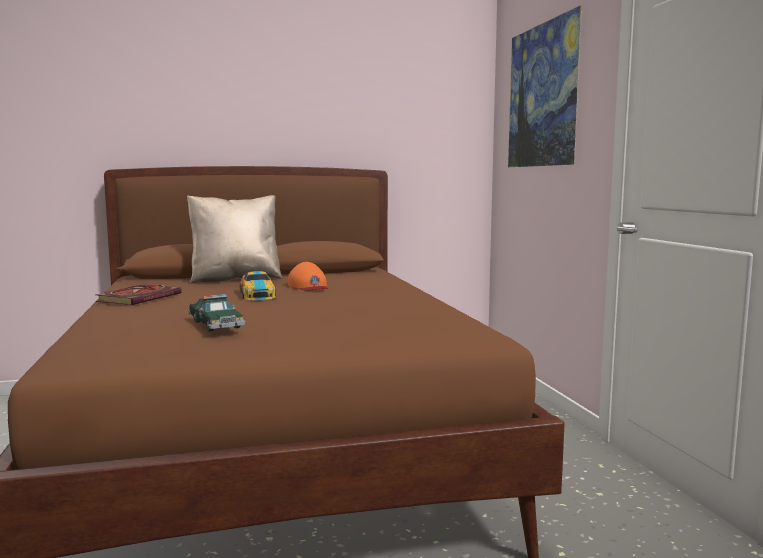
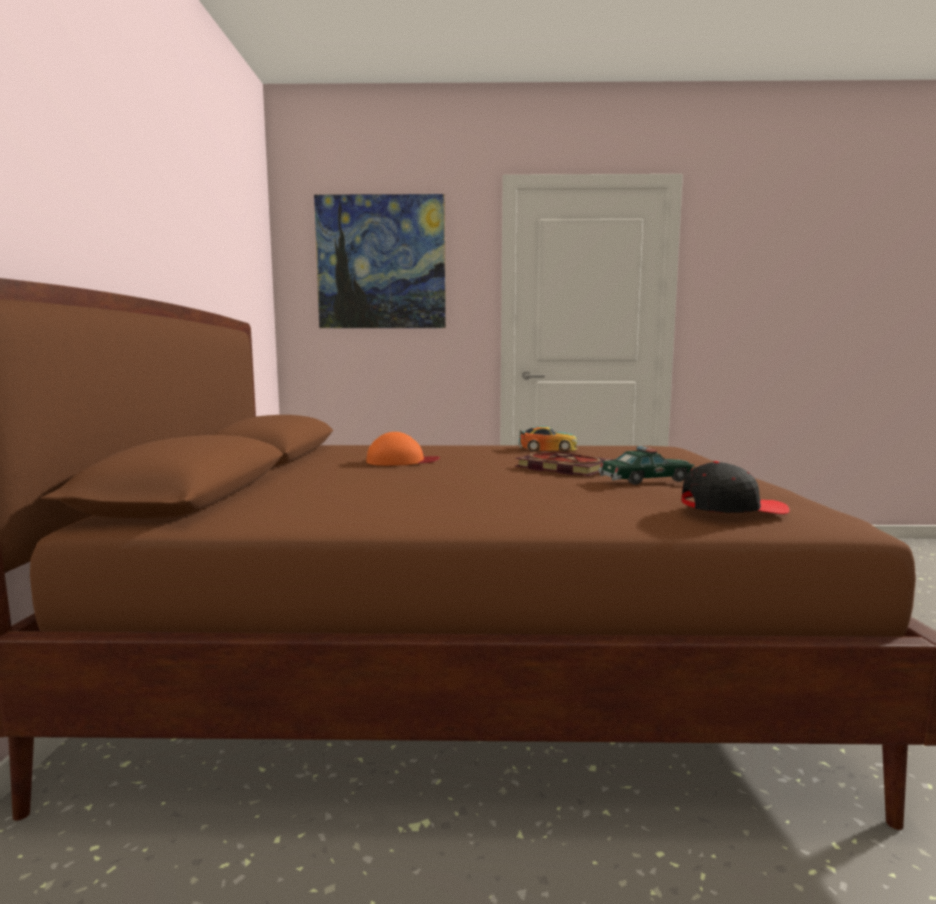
camera: 75 degrees left, 0 degrees up
(100, 339) = (731, 508): none -> black cap
(139, 298) = (417, 510): book -> book (561, 467)
(235, 279) = (294, 478): beige pillow -> none
(257, 295) = (455, 472): toy car -> toy car (547, 449)

